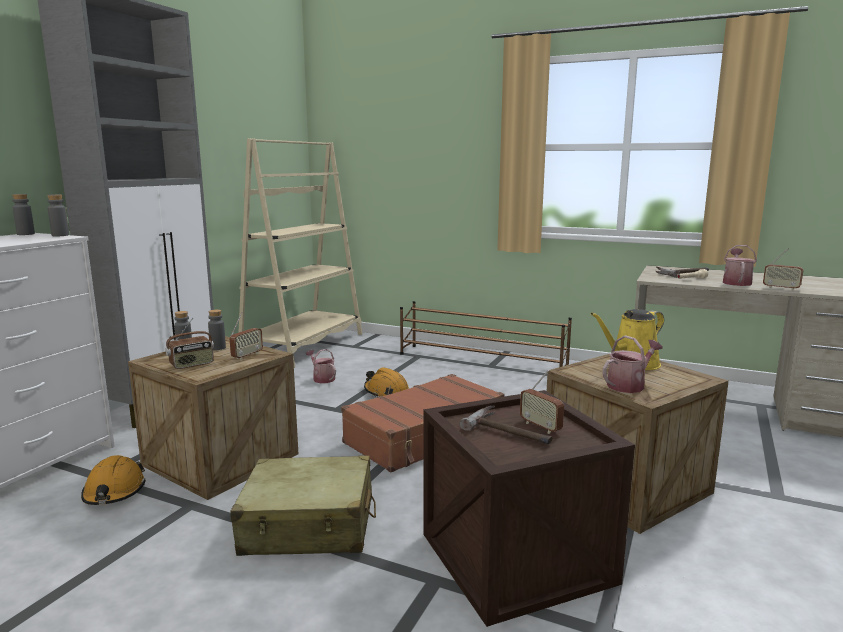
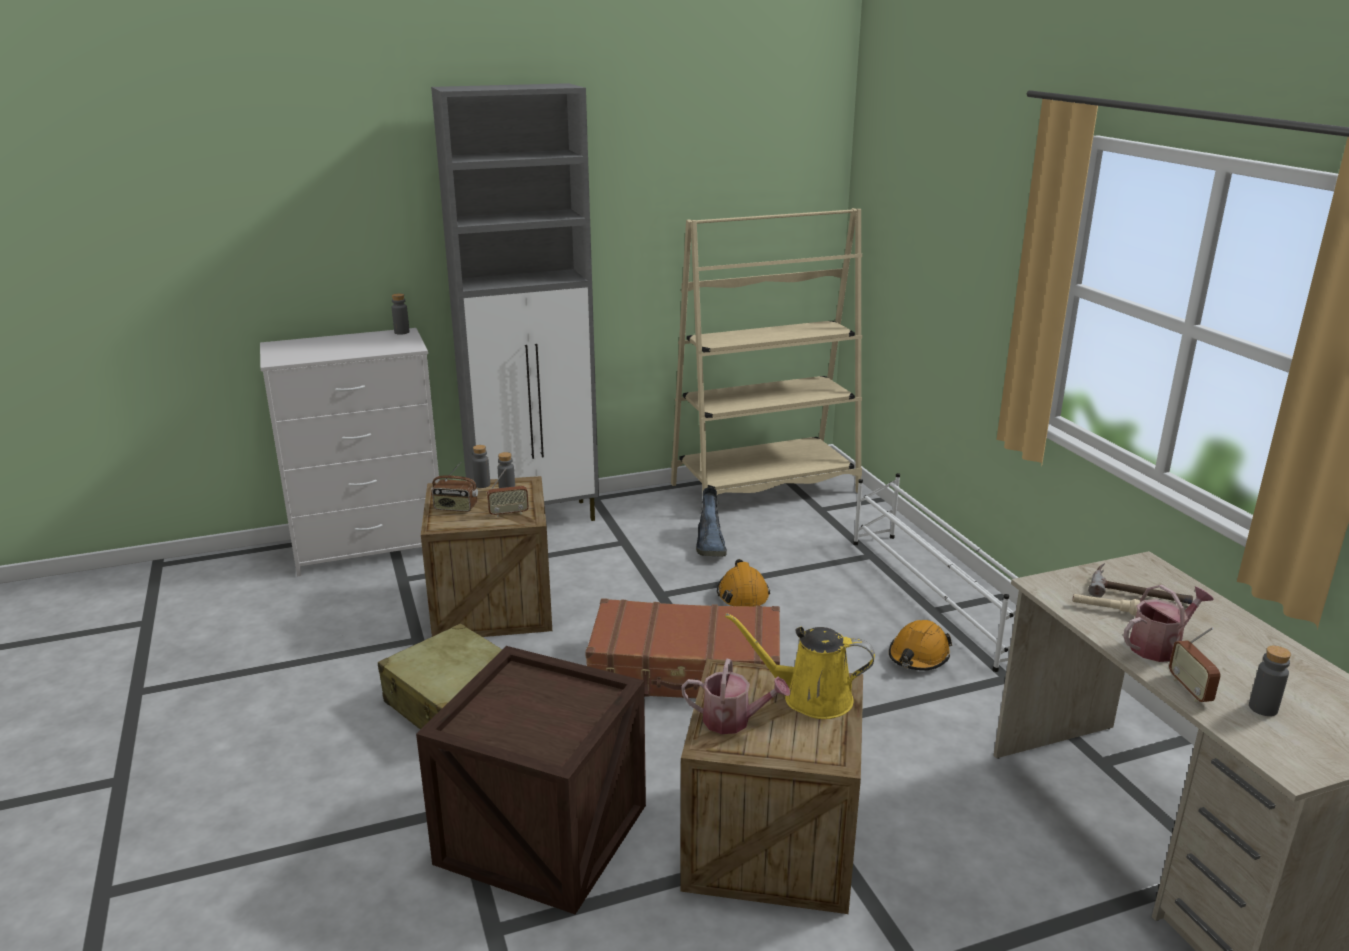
camera: 45 degrees right, 10 degrees up
(60, 235) = (414, 343): grey bottle -> grey bottle (1263, 708)
(114, 492) = (392, 600): orange hard hat -> orange hard hat (918, 656)
(322, 378) = (711, 545): watering can -> boot
(482, 360) = (938, 597): brown shoe rack -> white shoe rack
(511, 431) = (529, 706): hammer -> none
(540, 427) = (559, 716): radio -> none

